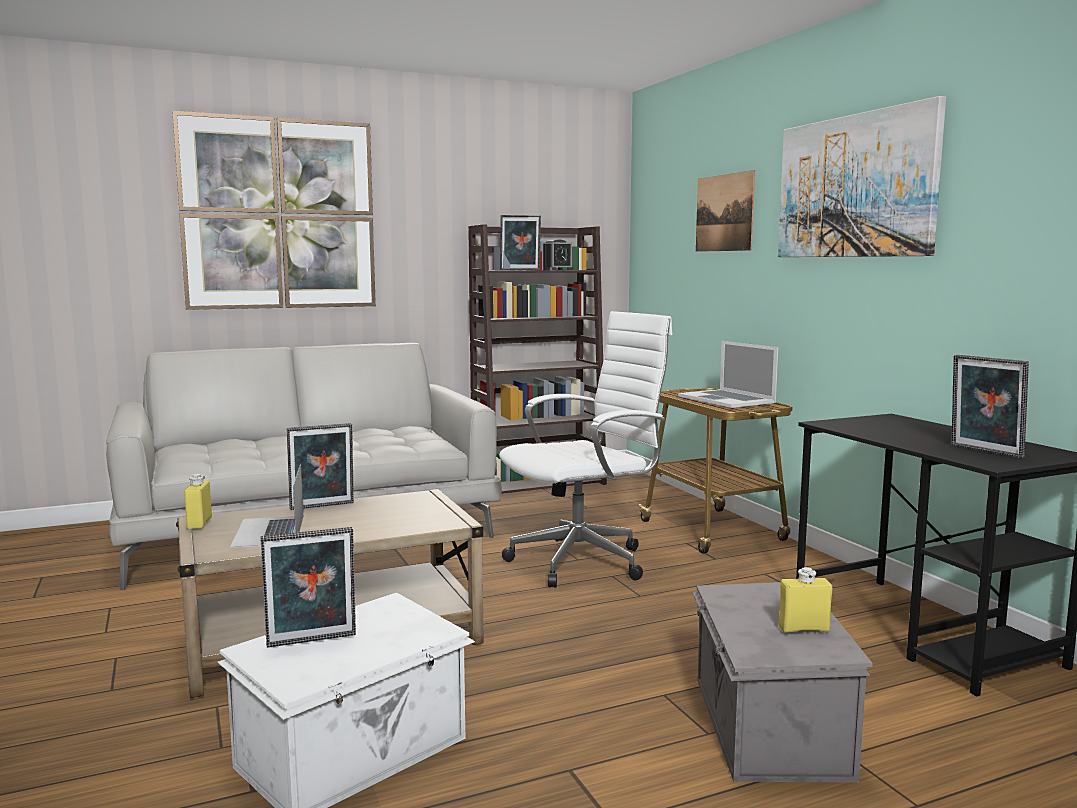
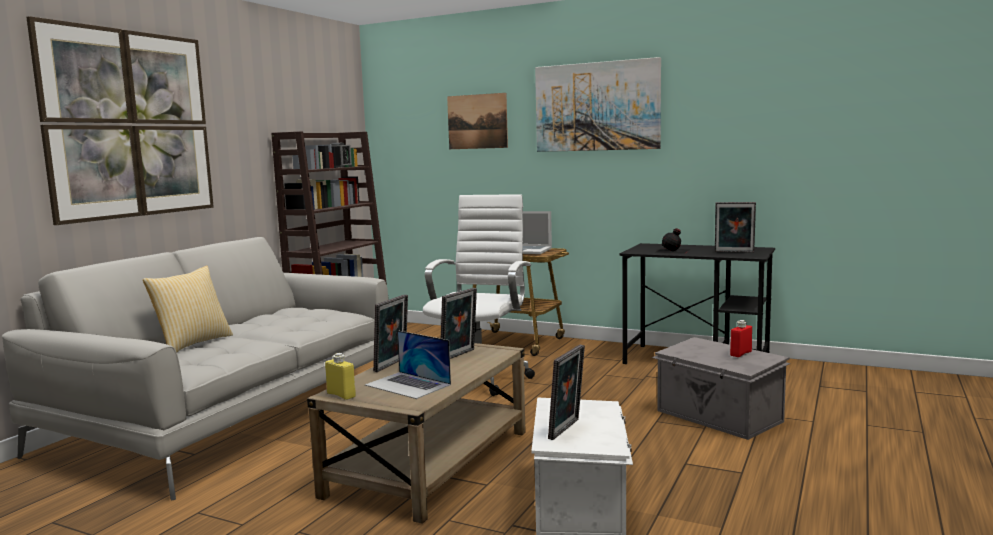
camera: 40 degrees left, 0 degrees up
(255, 443) = (192, 344): none -> pillow
(520, 270) = (323, 168): picture frame -> picture frame (459, 355)
(803, 629) = (741, 353): yellow bottle -> red bottle
(890, 432) = (673, 251): none -> black bottle

